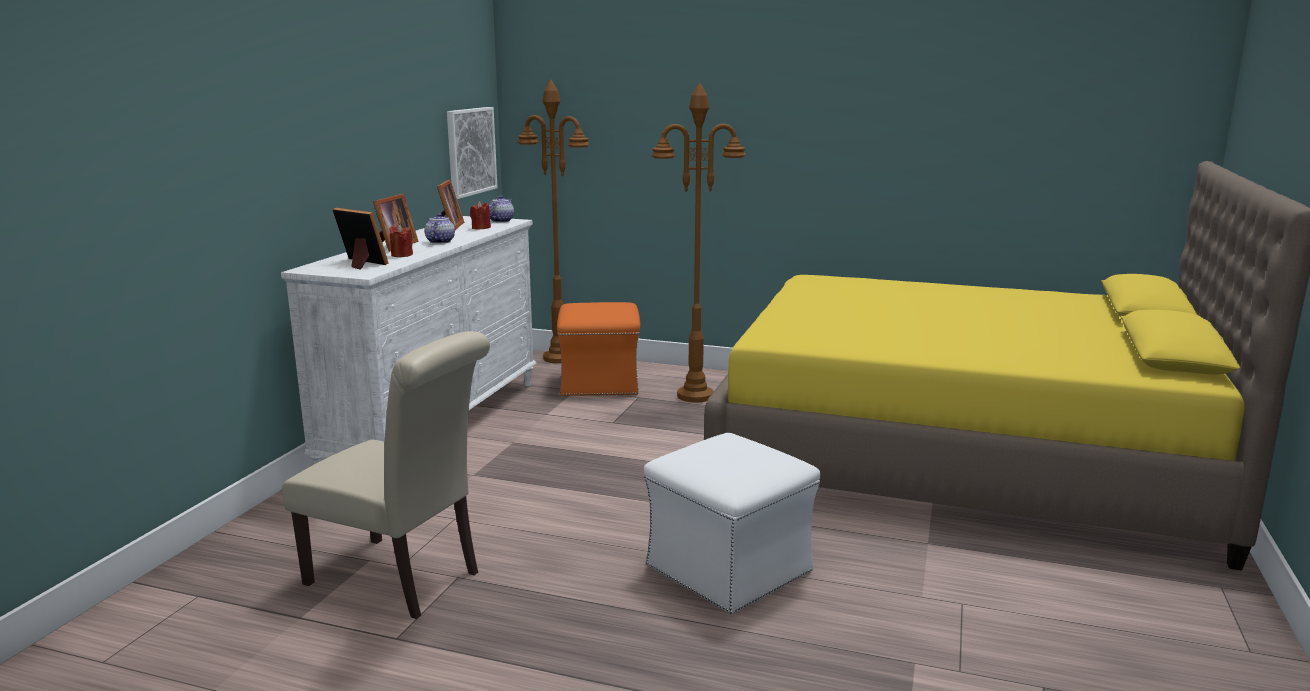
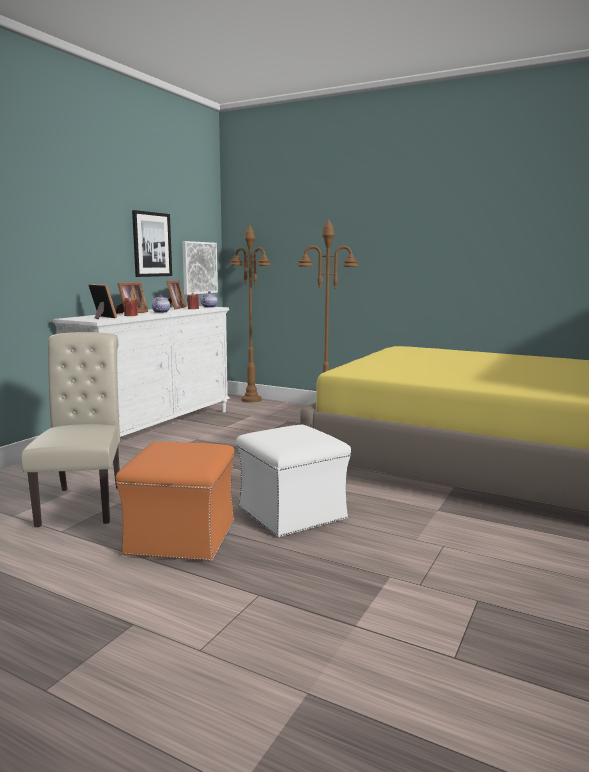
camera: 10 degrees right, 5 degrees down
(401, 580) = (84, 502): beige chair -> beige chair turned 135 degrees counterclockwise
(406, 123) = (151, 244): none -> picture
(599, 383) = (268, 413): orange ottoman -> orange ottoman (182, 537)

